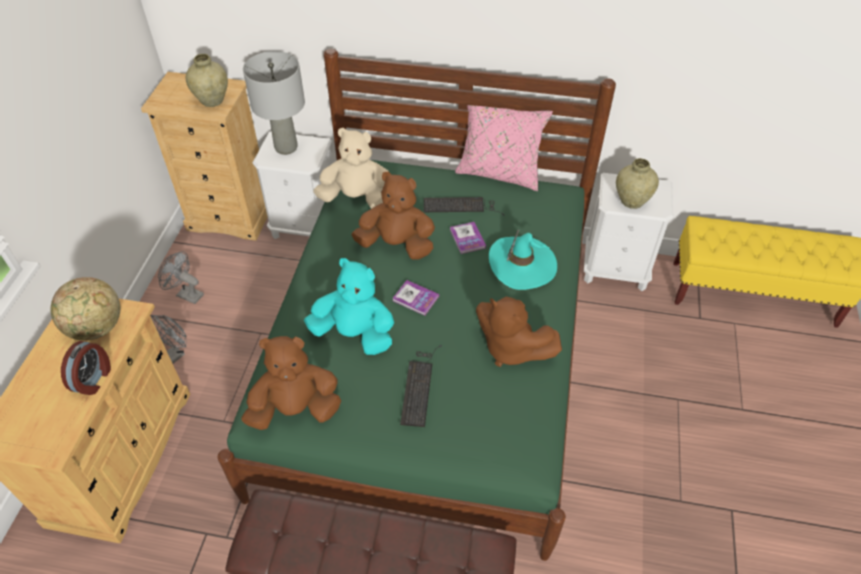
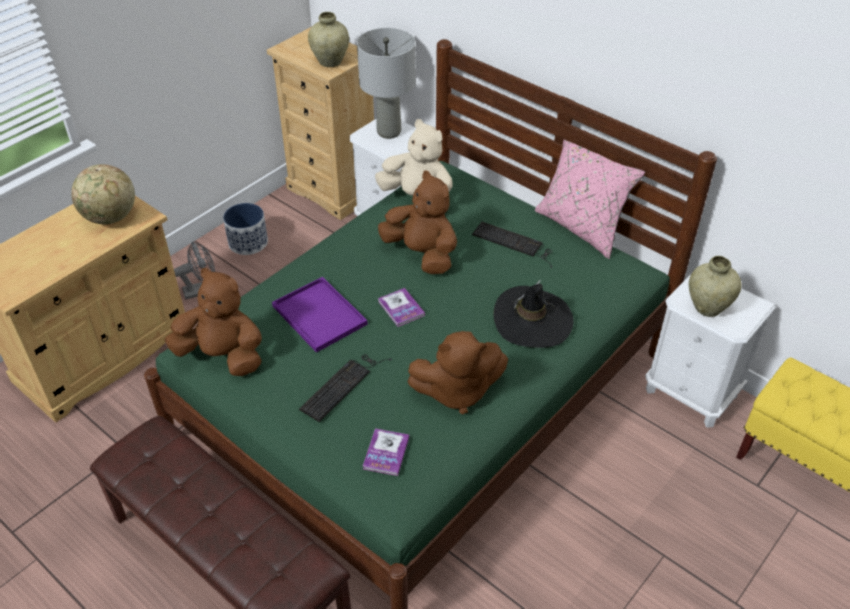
camera: 30 degrees right, 5 degrees down
(93, 379) = (78, 255): alarm clock -> none
(186, 294) = (248, 243): grey fan -> planter
(355, 334) = (321, 316): turquoise plush toy -> purple tray
(467, 238) = (495, 275): book -> book (386, 453)
(510, 348) = (456, 391): brown plush toy -> brown plush toy turned 75 degrees counterclockwise
(522, 264) = (532, 320): turquoise hat -> black hat

